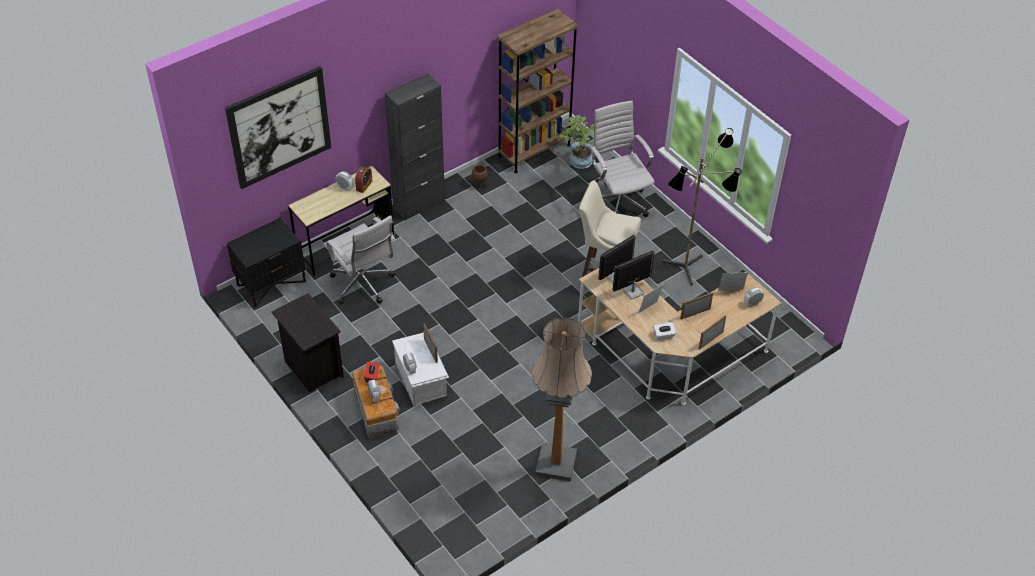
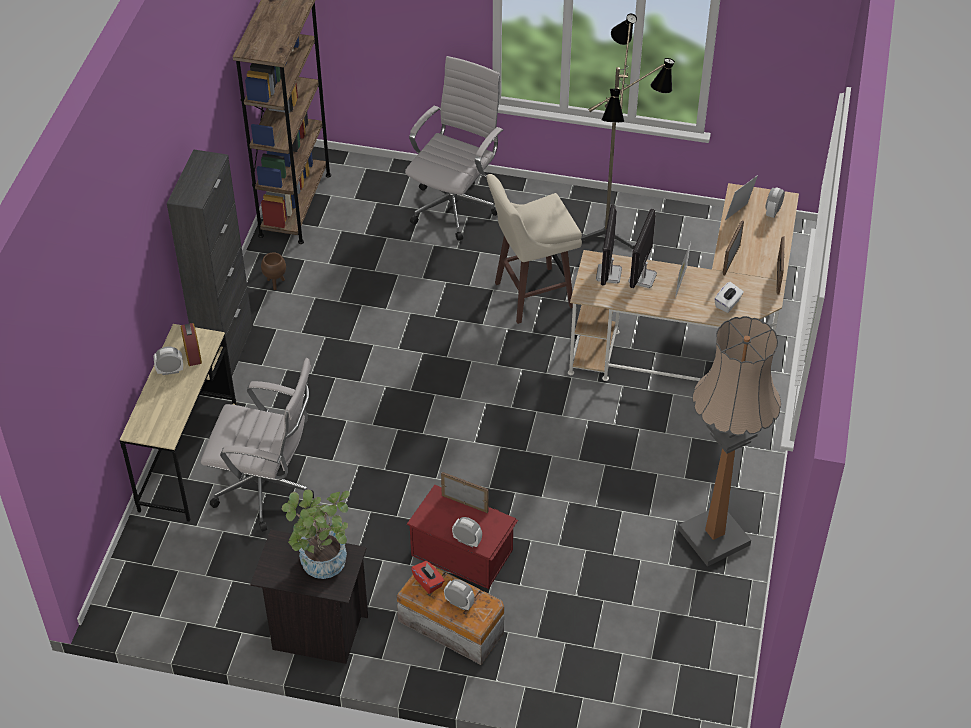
camera: 40 degrees left, 0 degrees up
(271, 283) = (143, 566): black nightstand -> none
(279, 127) = (89, 322): picture -> none
(421, 379) = (462, 551): white storage box -> red storage box
(578, 162) = (361, 188): potted plant -> potted plant (322, 566)
(618, 202) = (455, 206): white office chair -> white office chair turned 90 degrees clockwise

